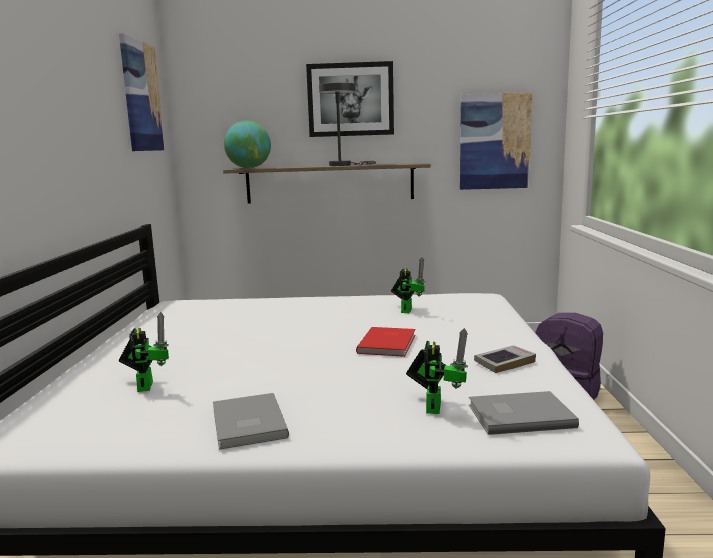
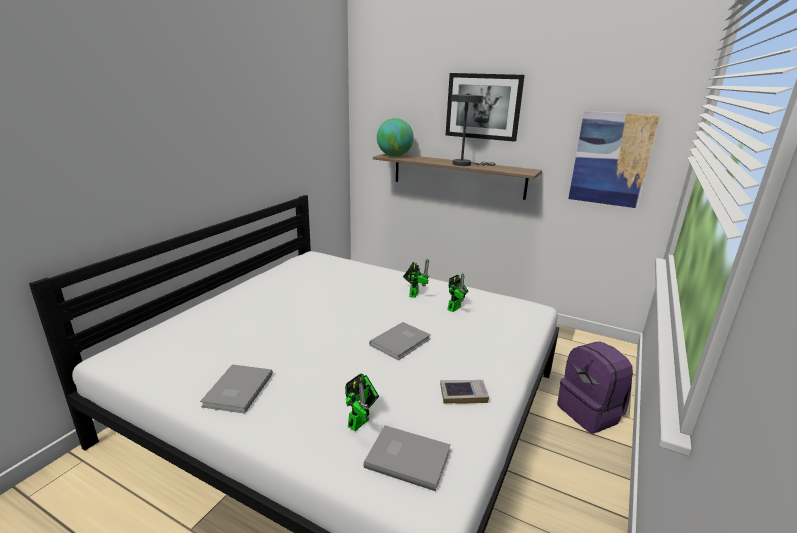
camera: 25 degrees right, 10 degrees up
(141, 96) = (315, 97): picture -> none
(145, 385) = (222, 332): toy robot -> toy robot (414, 293)
(389, 343) = (402, 342): red book -> grey book

